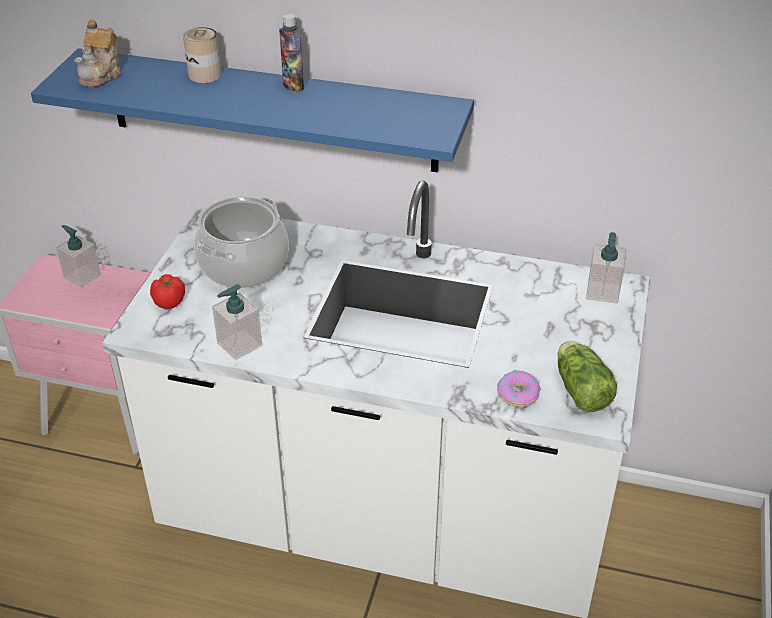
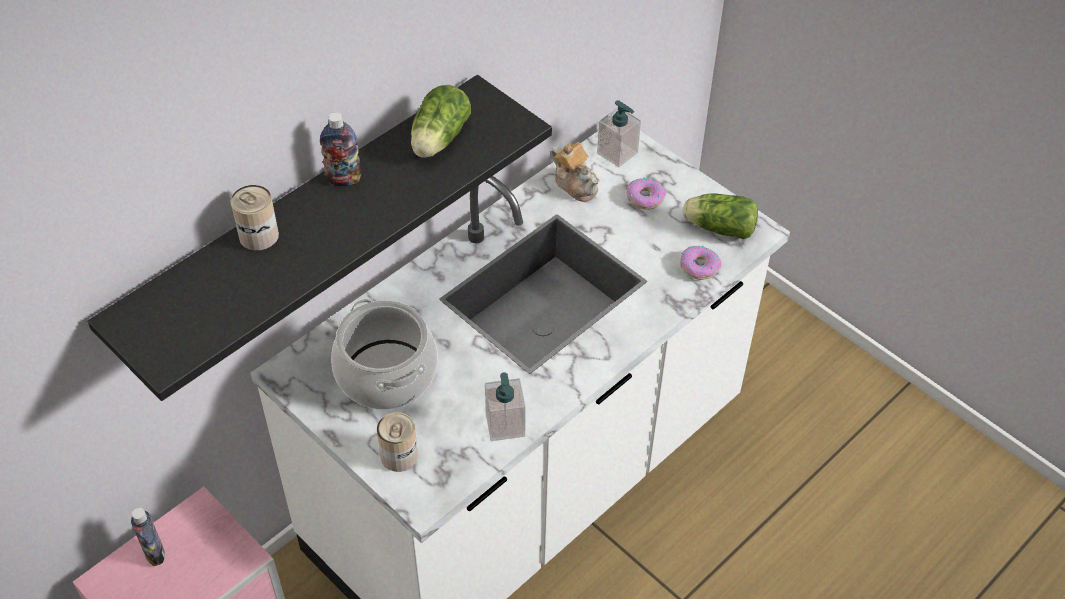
camera: 60 degrees left, 10 degrees up
(82, 276) = (155, 553): soap dispenser -> bottle
(102, 75) = (178, 318): teapot -> teapot (576, 184)
(170, 302) = (399, 455): tomato -> can
(271, 110) = (304, 221): blue shelf -> black shelf
(376, 108) = (438, 140): none -> lettuce
(567, 328) = (645, 198): none -> donut

